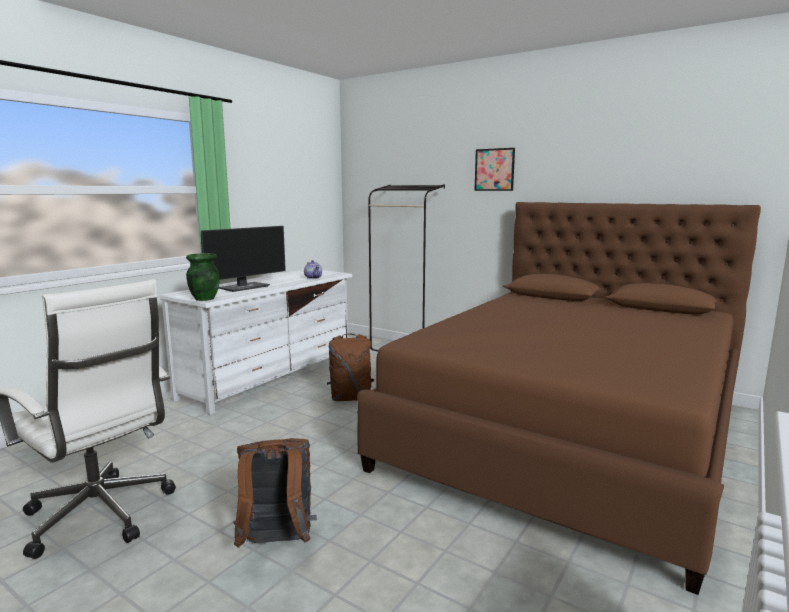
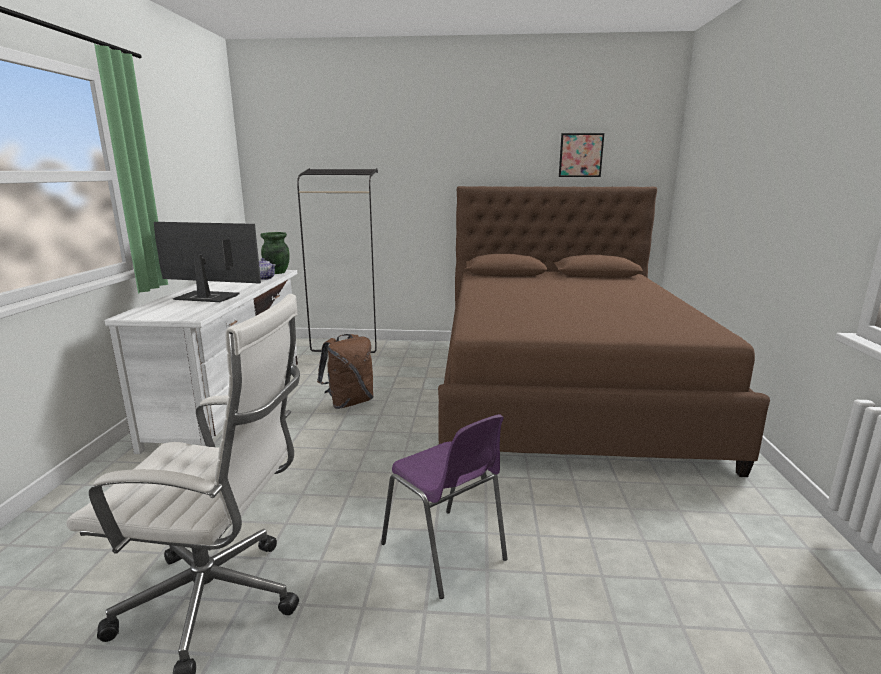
camera: 30 degrees left, 5 degrees up
(204, 299) = (185, 317): green vase -> green vase (276, 272)
(244, 287) = (205, 297): monitor -> monitor turned 90 degrees counterclockwise
(277, 543) = (445, 553): brown backpack -> purple chair
(494, 169) = (430, 153): picture -> picture (580, 155)

